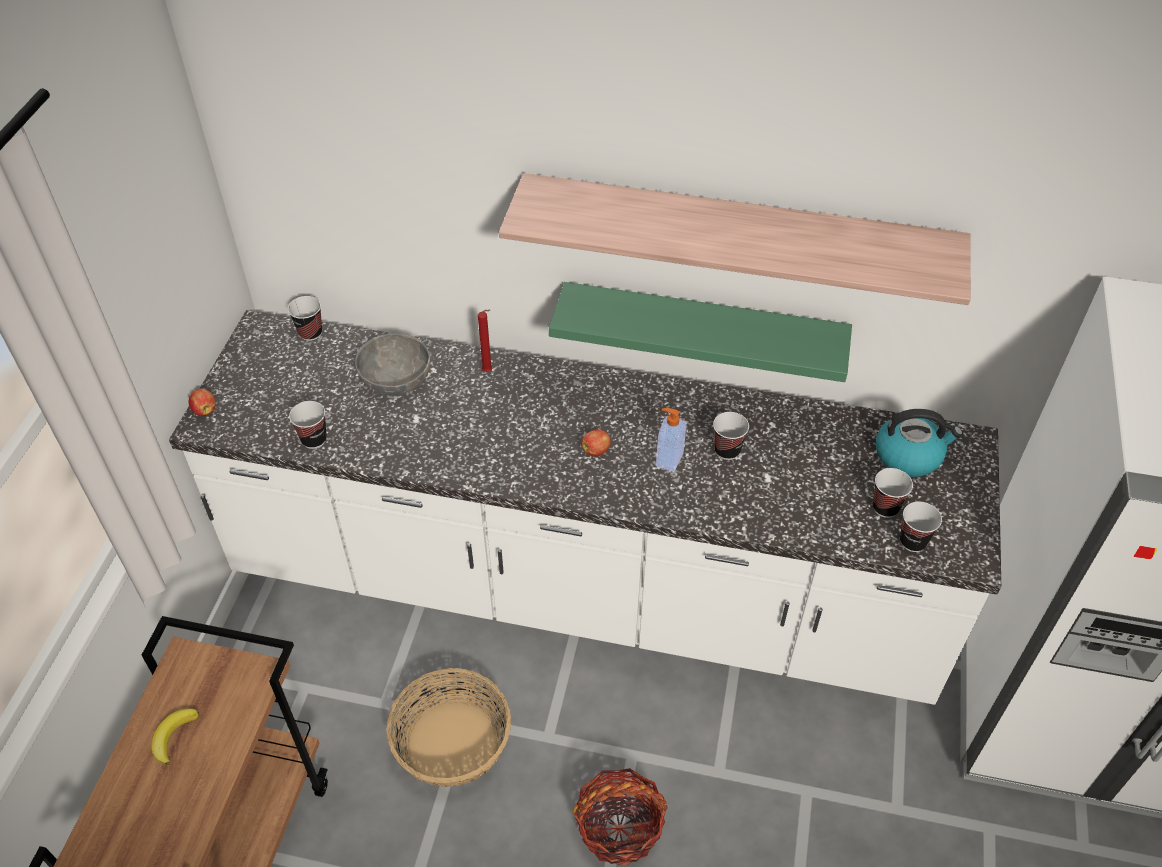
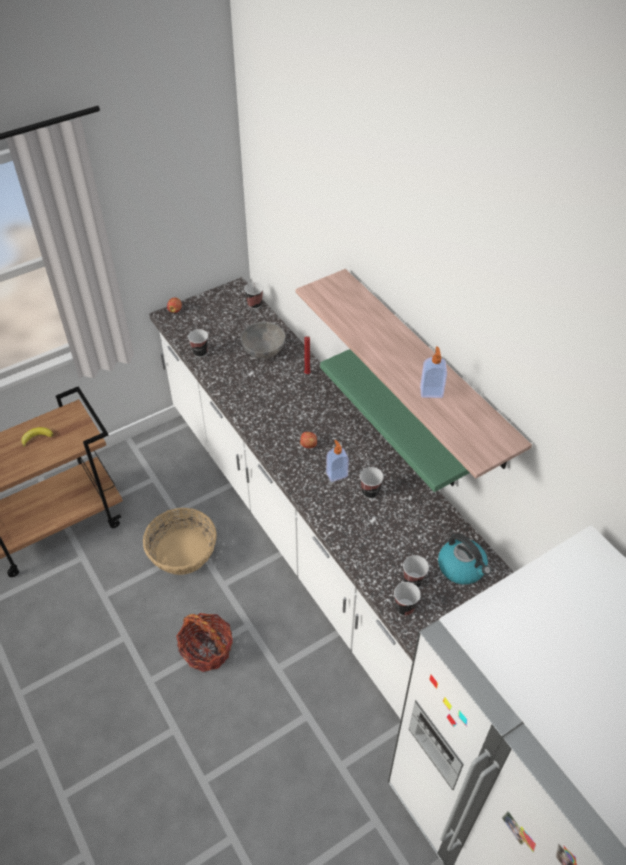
camera: 45 degrees right, 0 degrees up
(810, 246) = (431, 391): none -> soap dispenser

